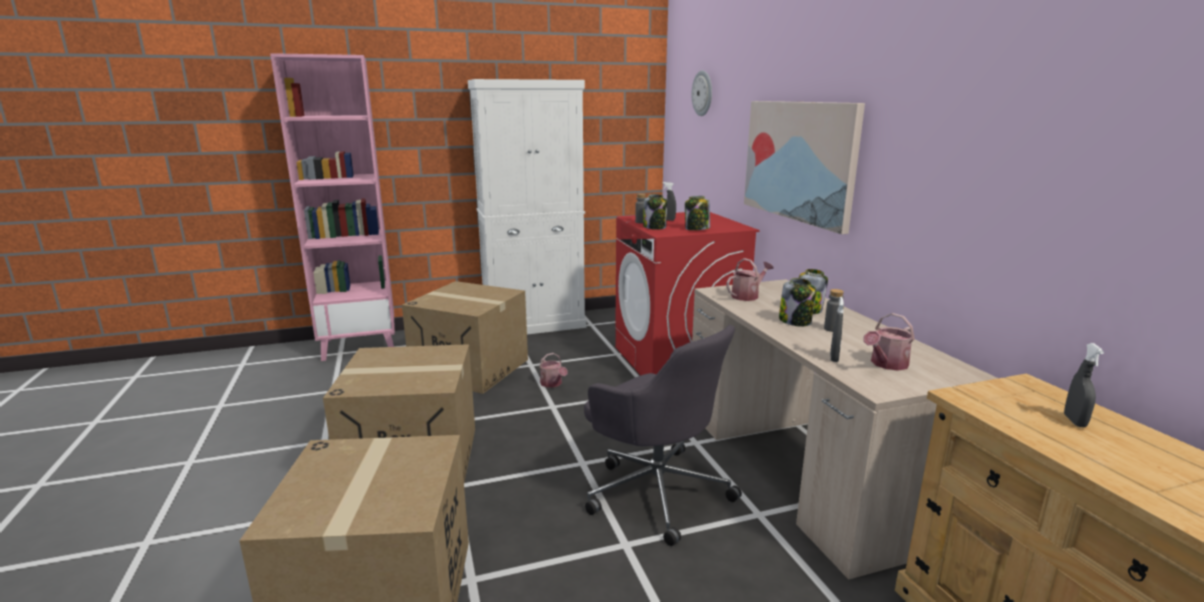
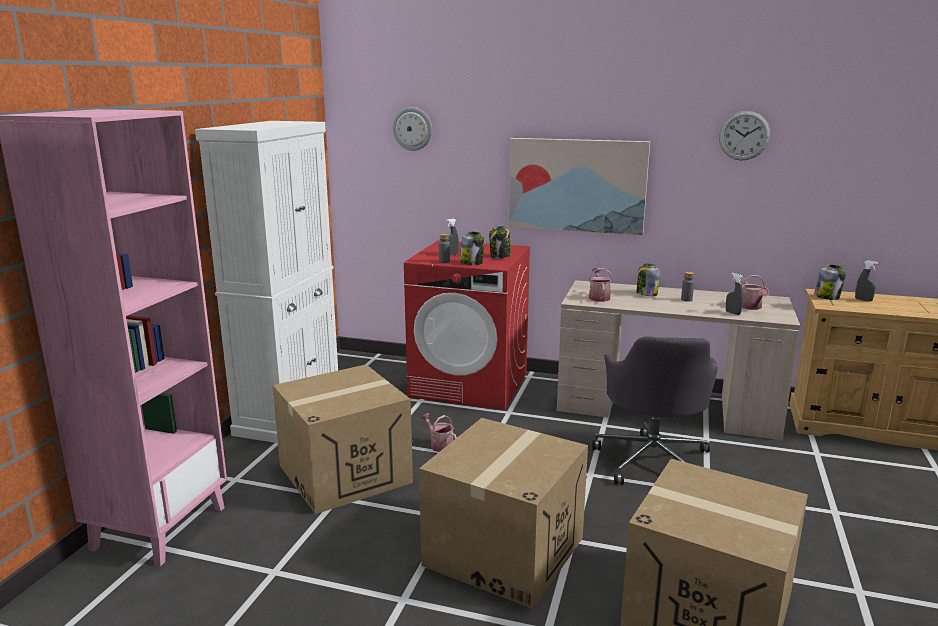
camera: 55 degrees left, 0 degrees up
(552, 384) = (439, 445): watering can -> watering can turned 135 degrees counterclockwise
(656, 490) = (652, 460): grey office chair -> grey office chair turned 105 degrees clockwise
(795, 321) = (664, 302): jar -> jar (827, 297)
(972, 91) = (744, 135): none -> wall clock

